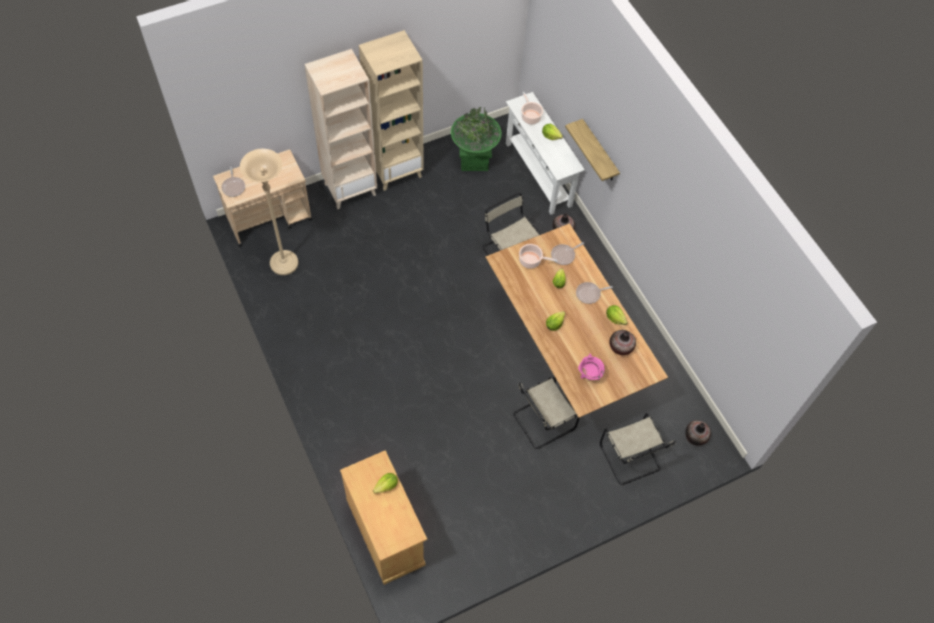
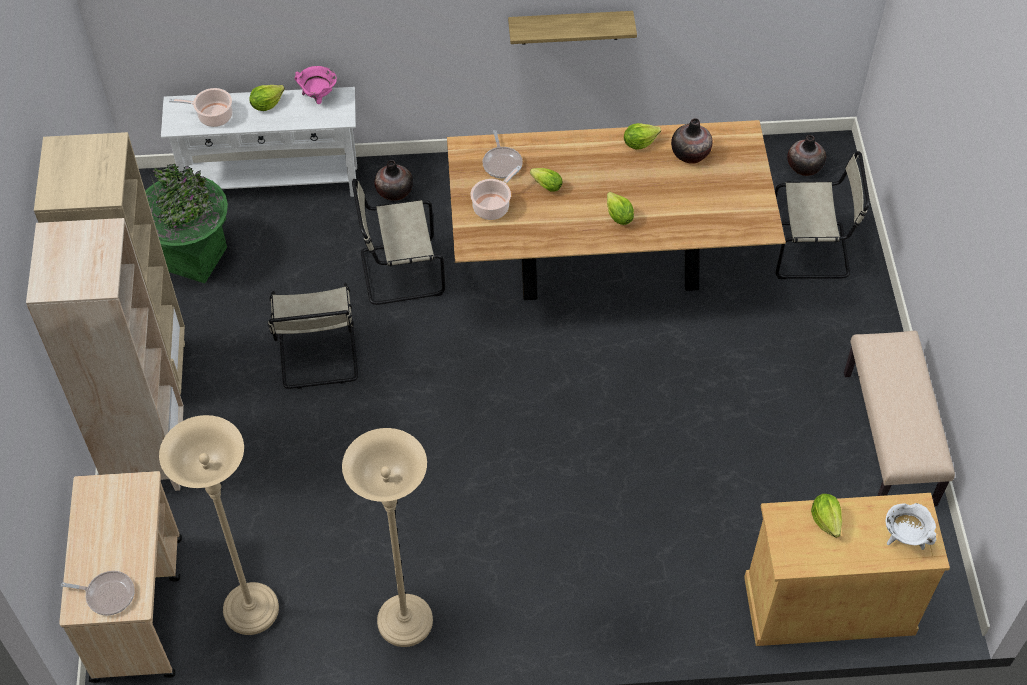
camera: 65 degrees left, 5 degrees down
(301, 330) = (405, 622): none -> beige floor lamp
(390, 531) = (904, 538): none -> white cooking pot
(511, 539) = (890, 438): none -> beige bench
(542, 422) = (715, 335): beige chair -> beige chair (318, 357)
(589, 294) = (584, 157): frying pan -> none
(589, 375) = (721, 205): pink cooking pot -> pink cooking pot (318, 97)
(599, 152) = (370, 33): shelf -> shelf (570, 27)

